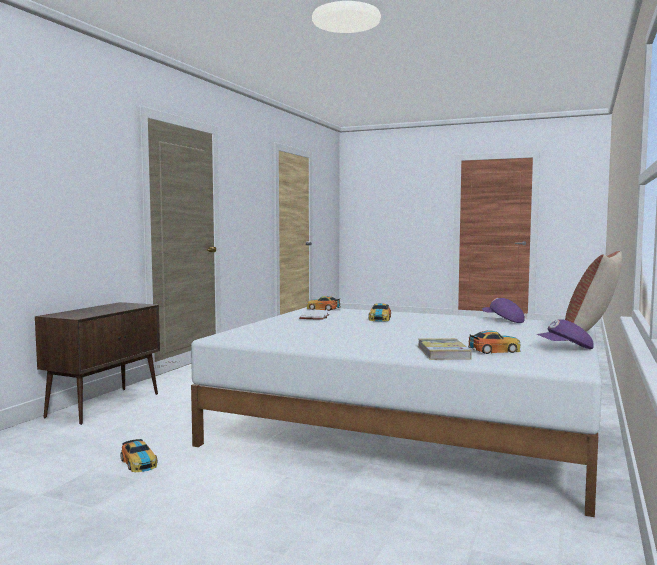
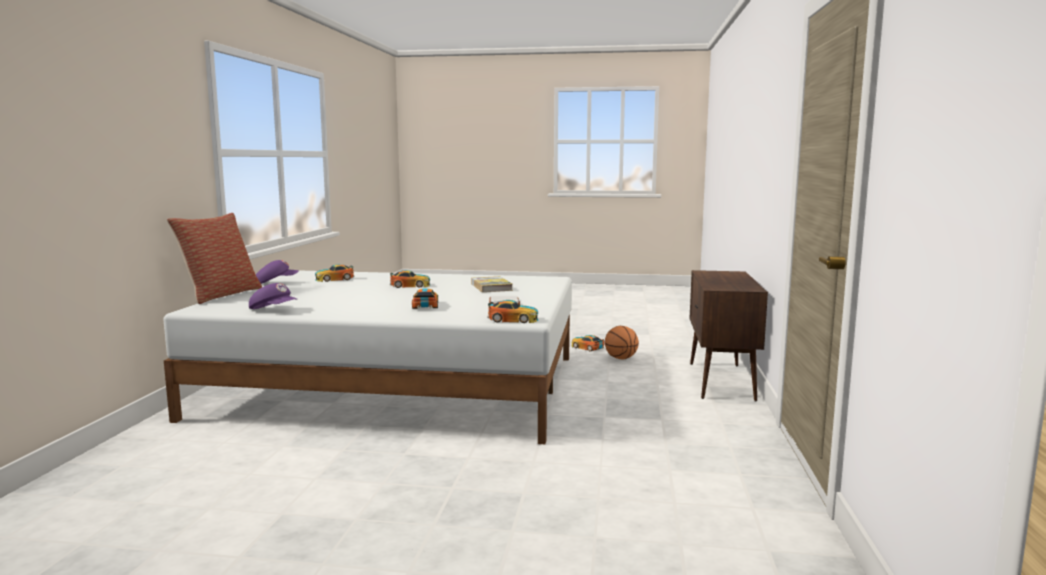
camera: 165 degrees right, 5 degrees up
(135, 439) = (621, 358): none -> basketball
(392, 336) = (410, 285): none -> toy car
(443, 352) = (374, 276): book -> book (491, 287)

